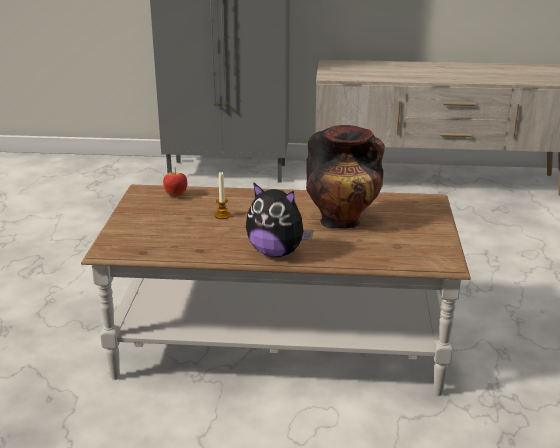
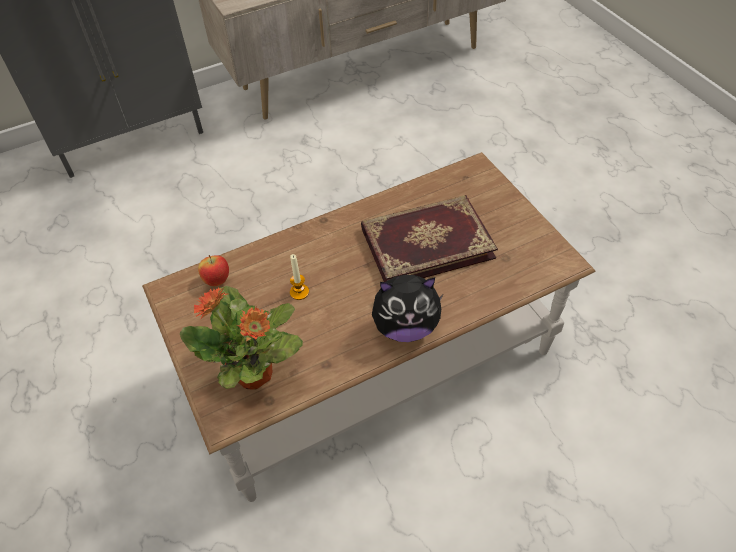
camera: 30 degrees left, 25 degrees up
(148, 239) = (255, 375): none -> potted plant
(343, 221) = (426, 242): vase -> book

